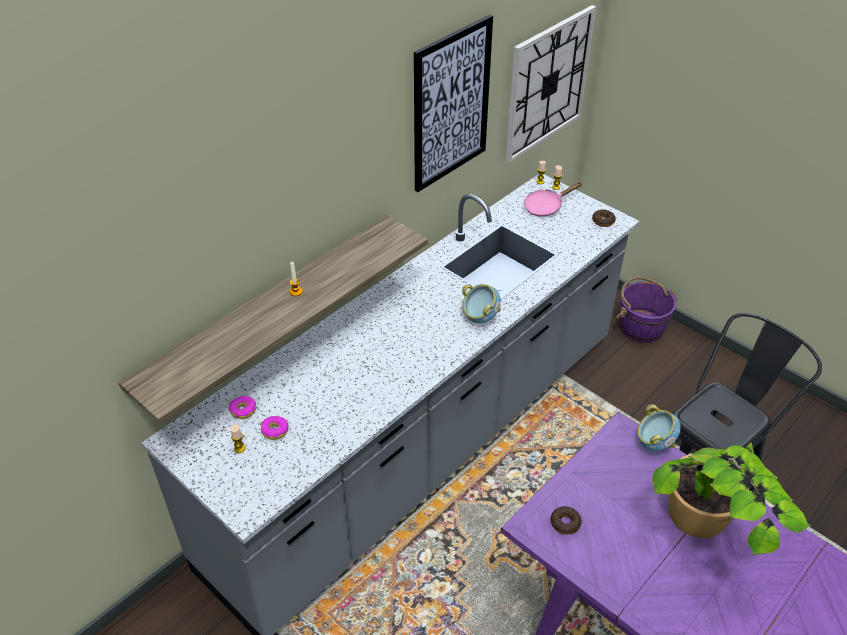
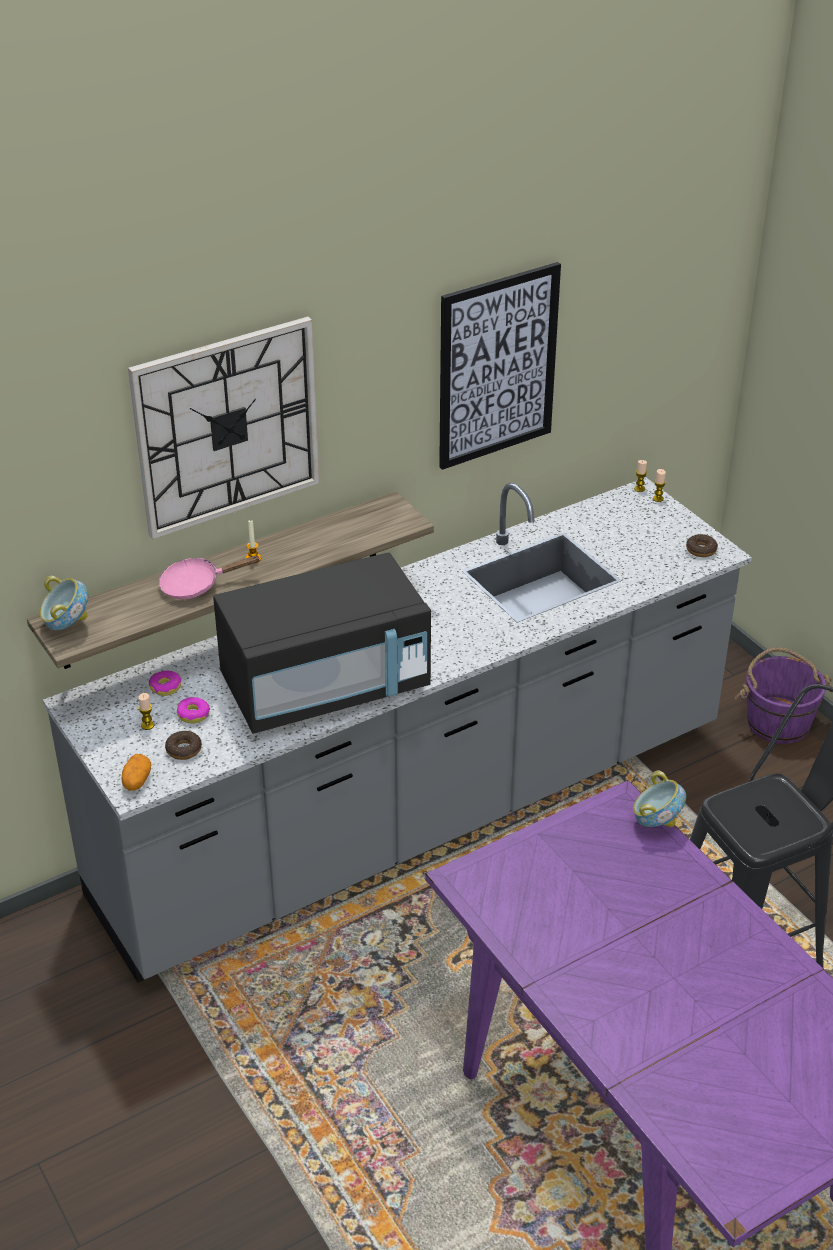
camera: 15 degrees right, 5 degrees down
(247, 503) = (136, 780): none -> potato
(374, 384) = (326, 687): none -> black microwave
(480, 317) = (486, 636): bowl -> bowl (67, 625)
(546, 206) = (632, 520): pink frying pan -> pink frying pan (196, 585)
(548, 83) = (657, 359): wall clock -> wall clock (227, 427)
(565, 523) = (504, 883): donut -> donut (184, 749)
(704, 541) = (666, 936): potted plant -> none

